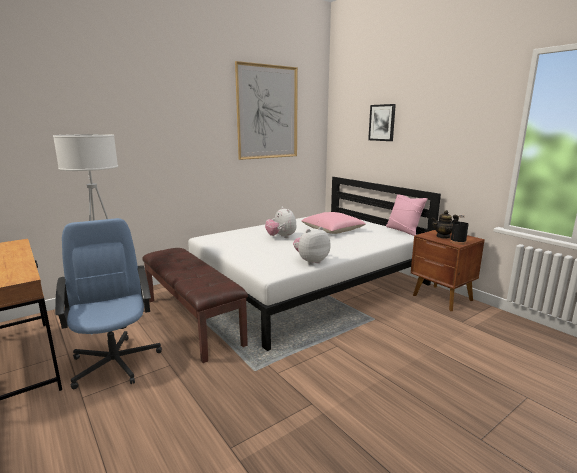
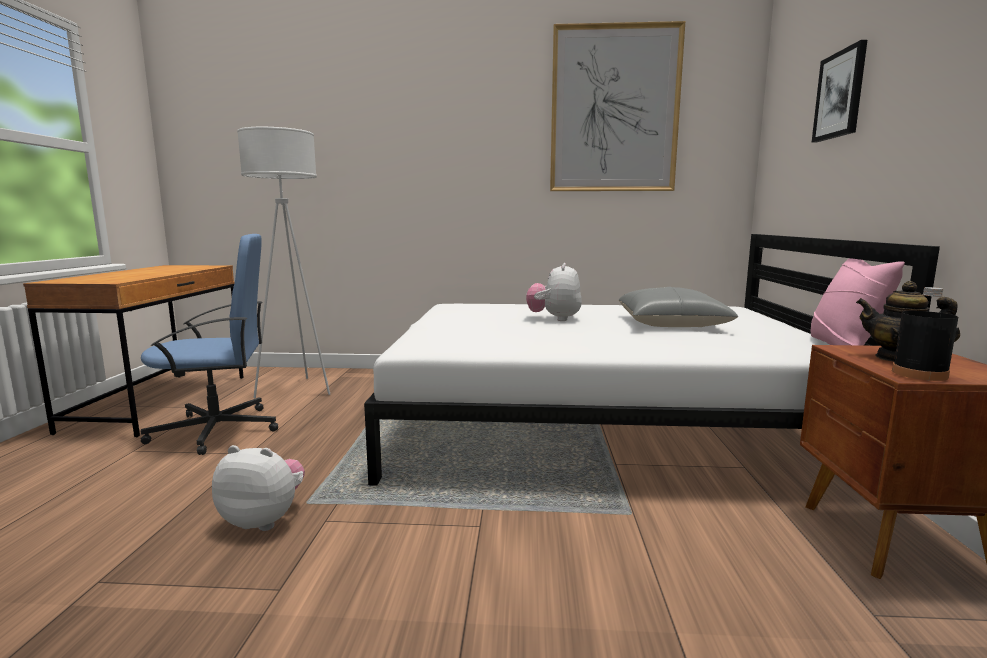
camera: 40 degrees right, 5 degrees down
(115, 362) = (218, 430): blue office chair -> blue office chair turned 60 degrees clockwise
(193, 321) = (363, 417): brown bench -> none
(311, 261) = (512, 349): plush toy -> plush toy (264, 520)
(332, 230) = (671, 324): pink pillow -> grey pillow

